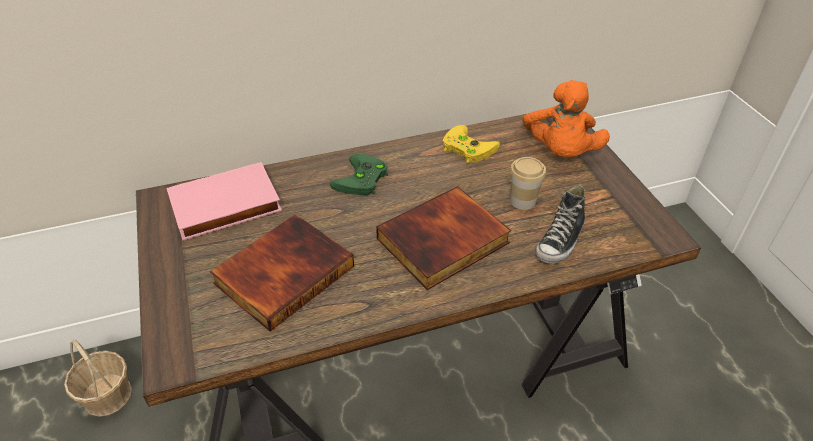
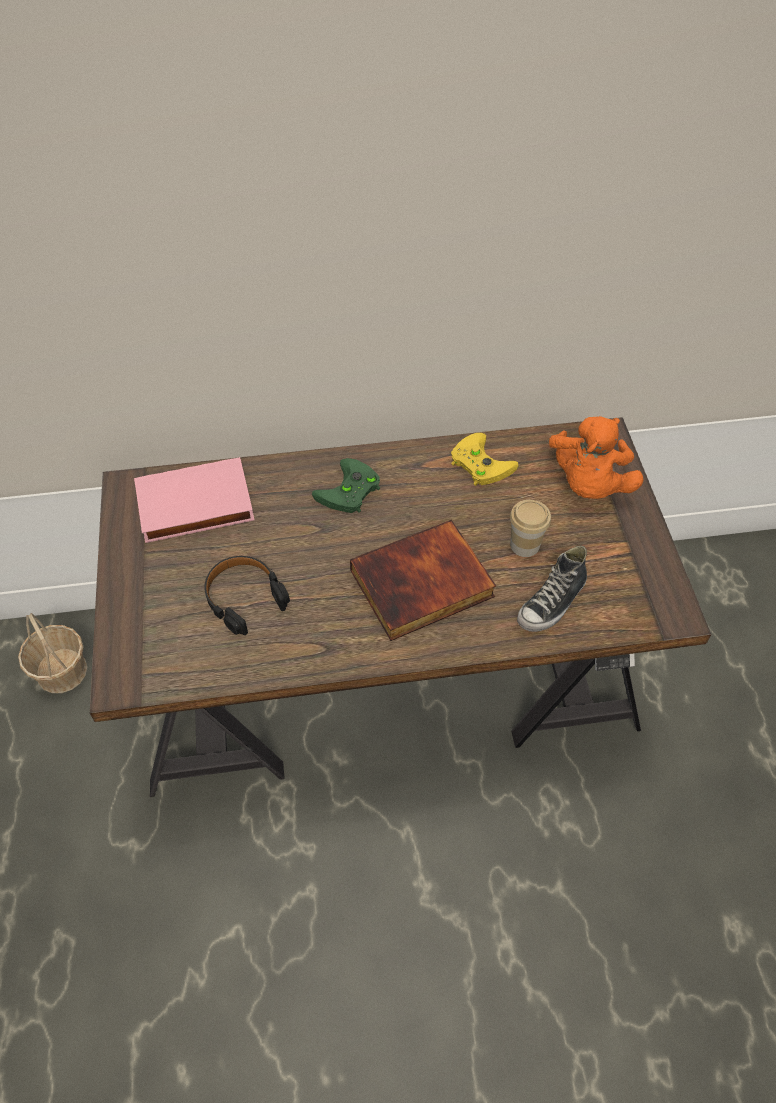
camera: 10 degrees right, 10 degrees up
(283, 273) = (244, 597): book -> black headphones

